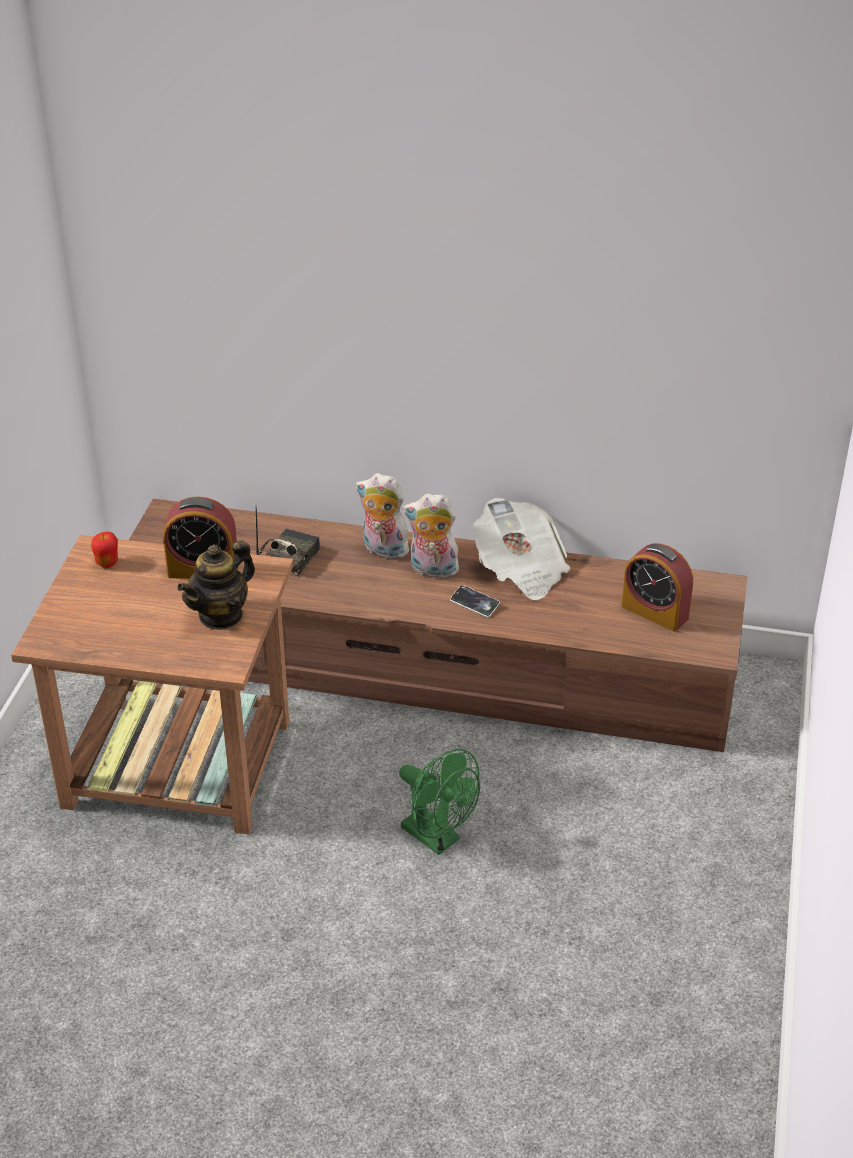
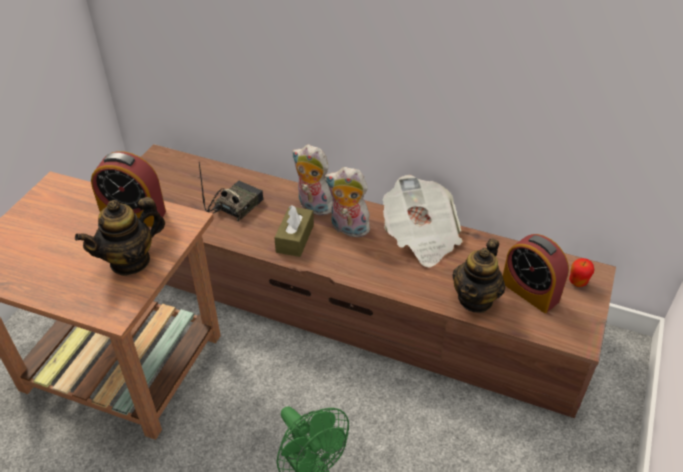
camera: 10 degrees right, 5 degrees up
(107, 563) = (59, 199): apple -> apple (577, 282)
(372, 588) = (295, 238): none -> brown tissue box
(474, 604) = (375, 264): phone -> none
(596, 626) = (475, 299): none -> teapot

